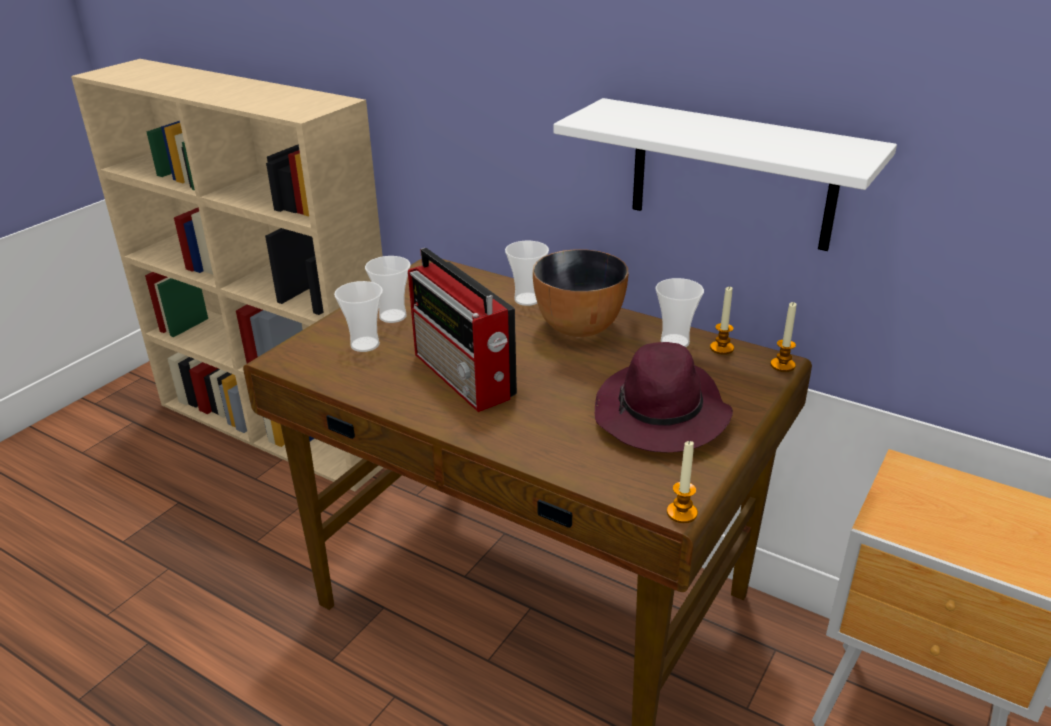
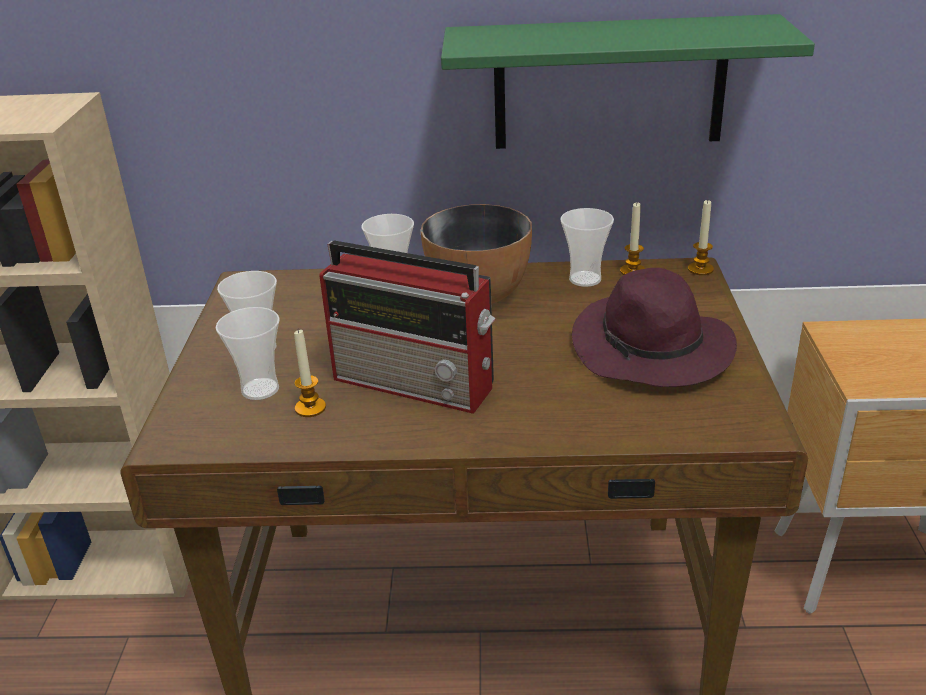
camera: 30 degrees left, 0 degrees up
(681, 513) = (774, 431): candle -> candle (310, 408)
(732, 175) = (609, 84): white shelf -> green shelf

